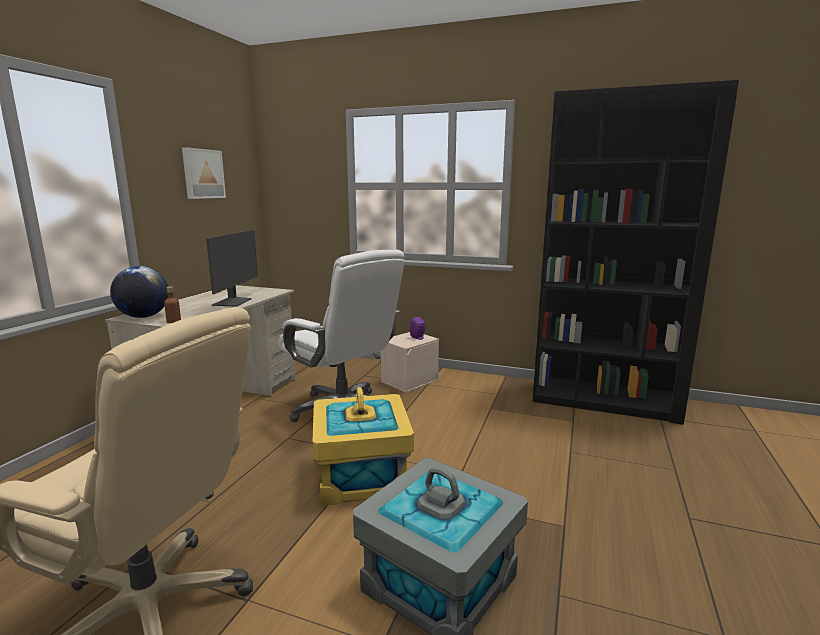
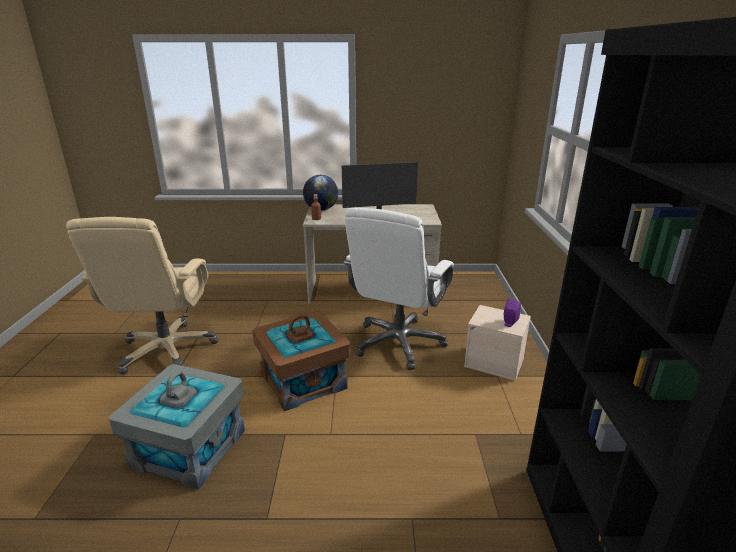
camera: 70 degrees right, 10 degrees up
(202, 174) = (433, 103): picture -> none
(361, 476) = (303, 380): yellow storage box -> brown storage box

